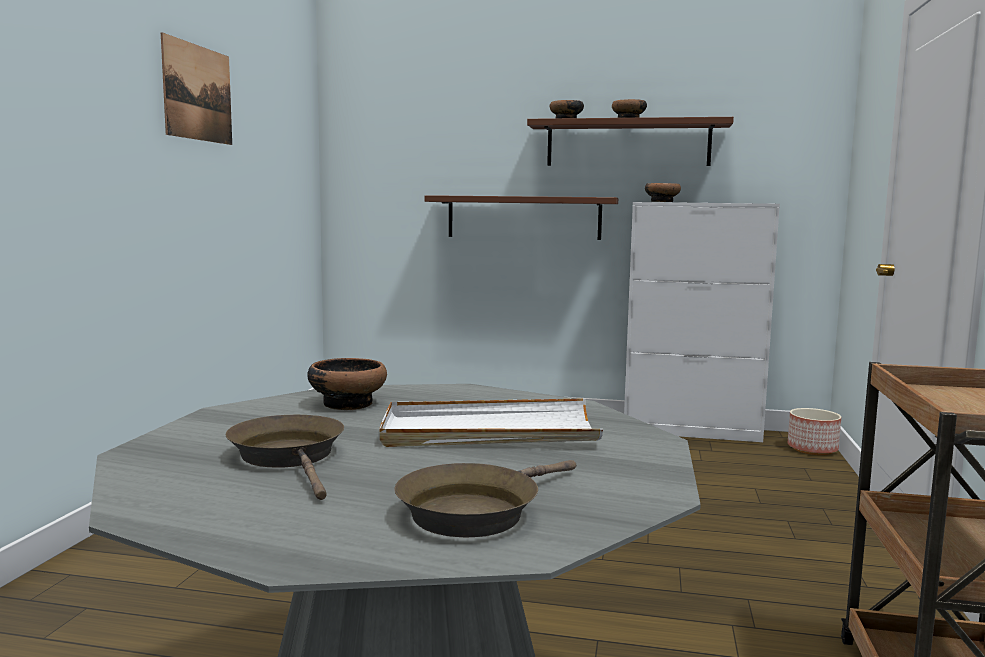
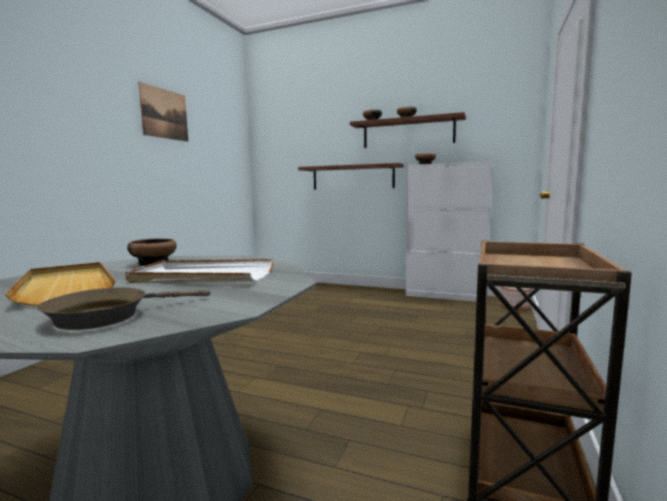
camera: 10 degrees right, 0 degrees up
(290, 457) = (67, 286): brown frying pan -> beige tray

